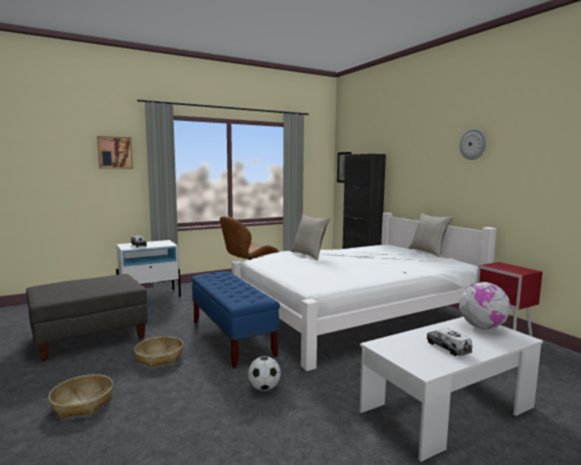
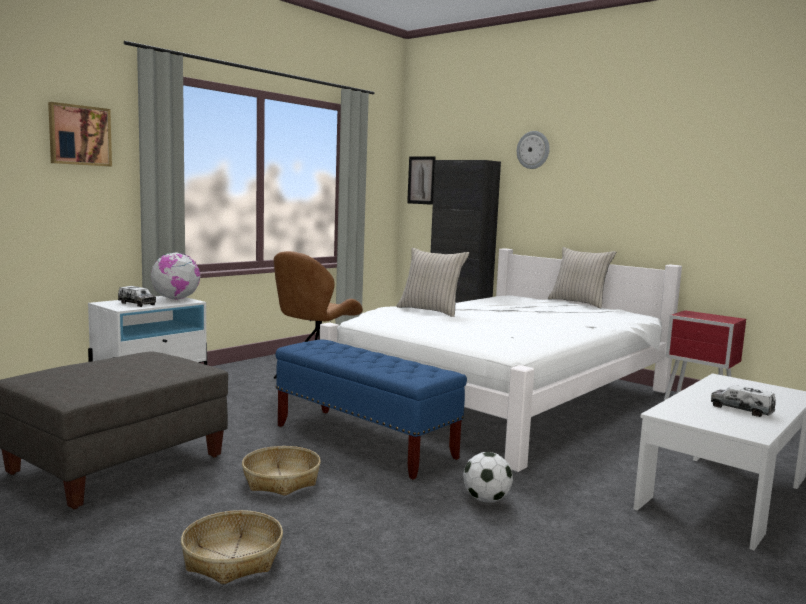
camera: 20 degrees left, 0 degrees up
(473, 144) = (646, 152): wall clock -> wall clock (533, 150)
(482, 327) = (743, 385): globe -> globe (176, 299)

